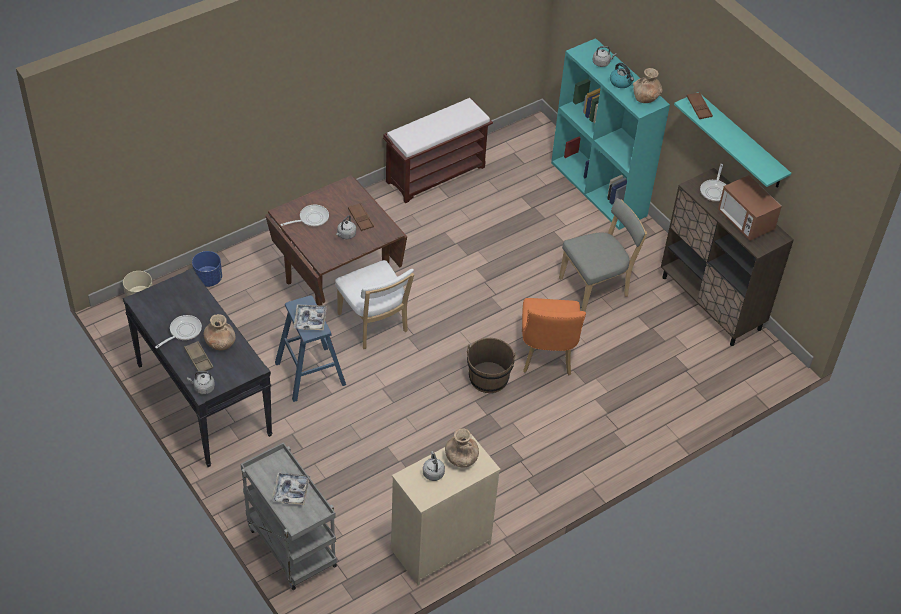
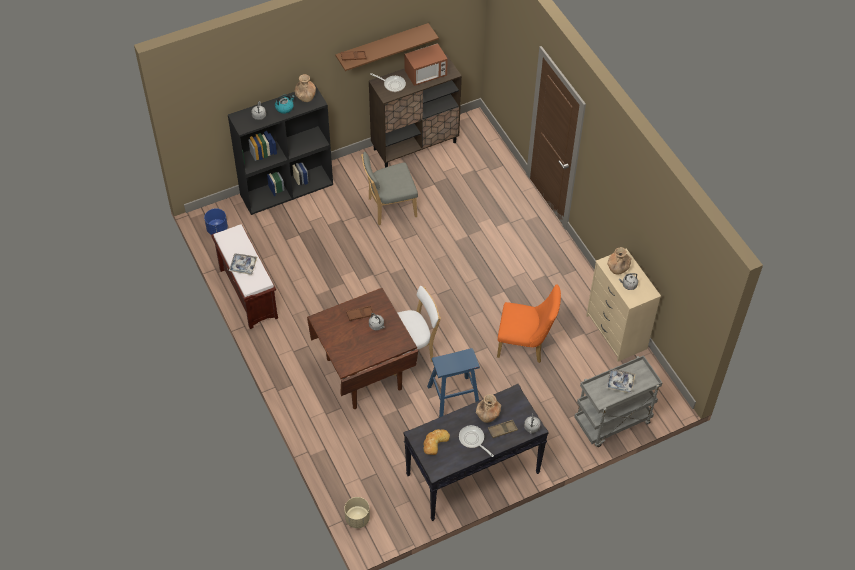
camera: 80 degrees left, 5 degrees up
(178, 296) = (434, 442): none -> bread
(208, 279) = (342, 466): blue planter -> blue planter (217, 229)
(310, 320) = (458, 360): tray -> tray (243, 266)
(311, 218) = (355, 348): frying pan -> none
(488, 378) = (470, 285): brown bucket -> none
(546, 357) = (454, 248): orange chair -> orange chair (525, 345)
(597, 287) = (389, 208): grey chair -> grey chair turned 90 degrees counterclockwise
(599, 189) = (287, 189): turquoise bookcase -> black bookcase
(741, 141) = (382, 46): turquoise shelf -> brown shelf

